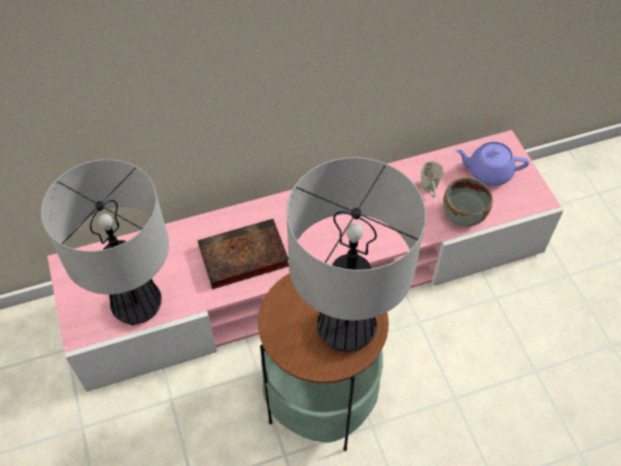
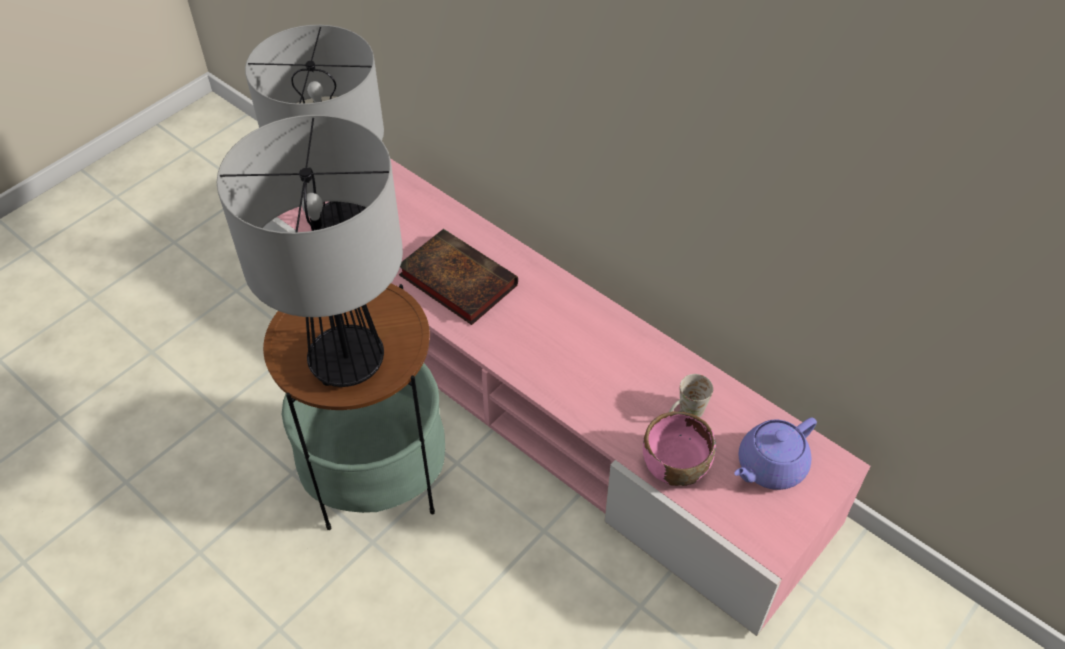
camera: 60 degrees right, 5 degrees down
(463, 215) = (674, 466): grey bowl -> pink bowl
(488, 172) = (769, 466): purple teapot -> purple teapot turned 105 degrees counterclockwise

